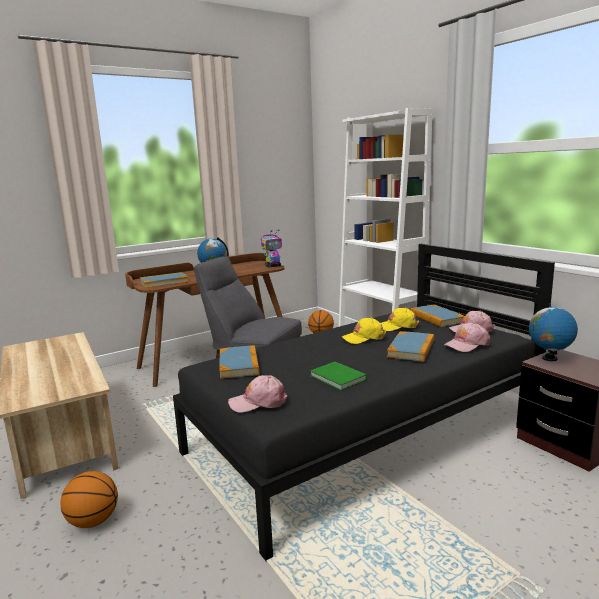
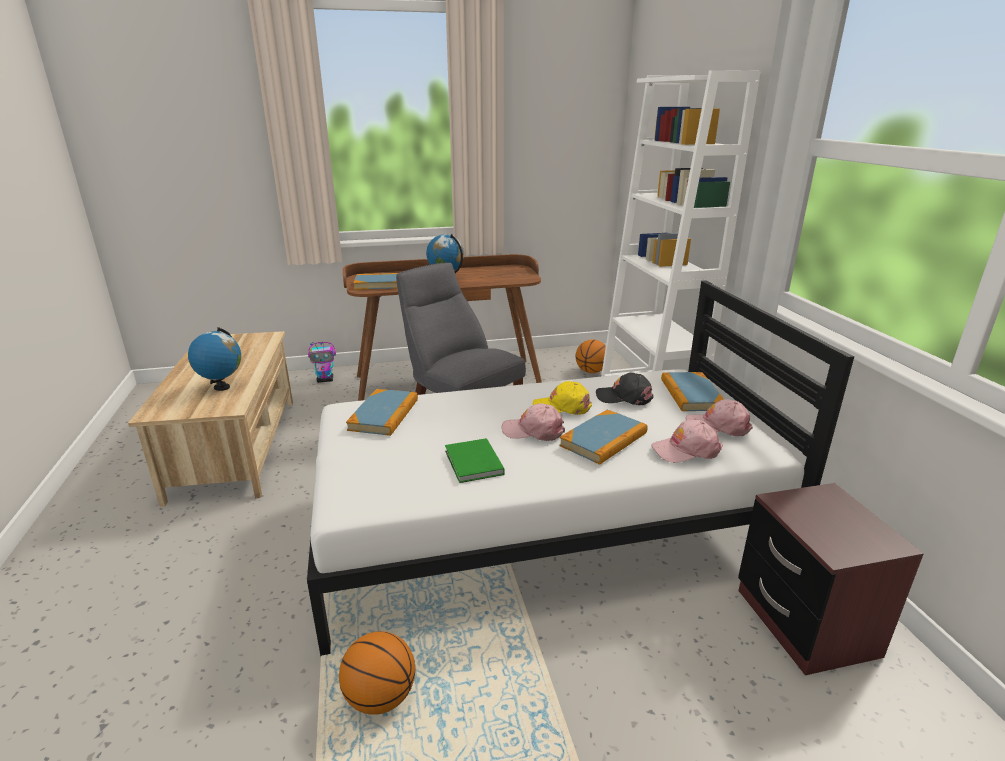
camera: 20 degrees right, 10 degrees up
(93, 521) = (201, 551): basketball -> basketball (380, 696)
(258, 402) = (354, 475): pink cap -> pink cap (533, 430)
(273, 266) = (527, 277): toy robot -> toy robot (325, 380)
(366, 434) = (543, 529): black bed -> white bed
(397, 326) = (624, 397): yellow cap -> black cap
(549, 358) = (803, 499): globe -> globe (221, 387)

